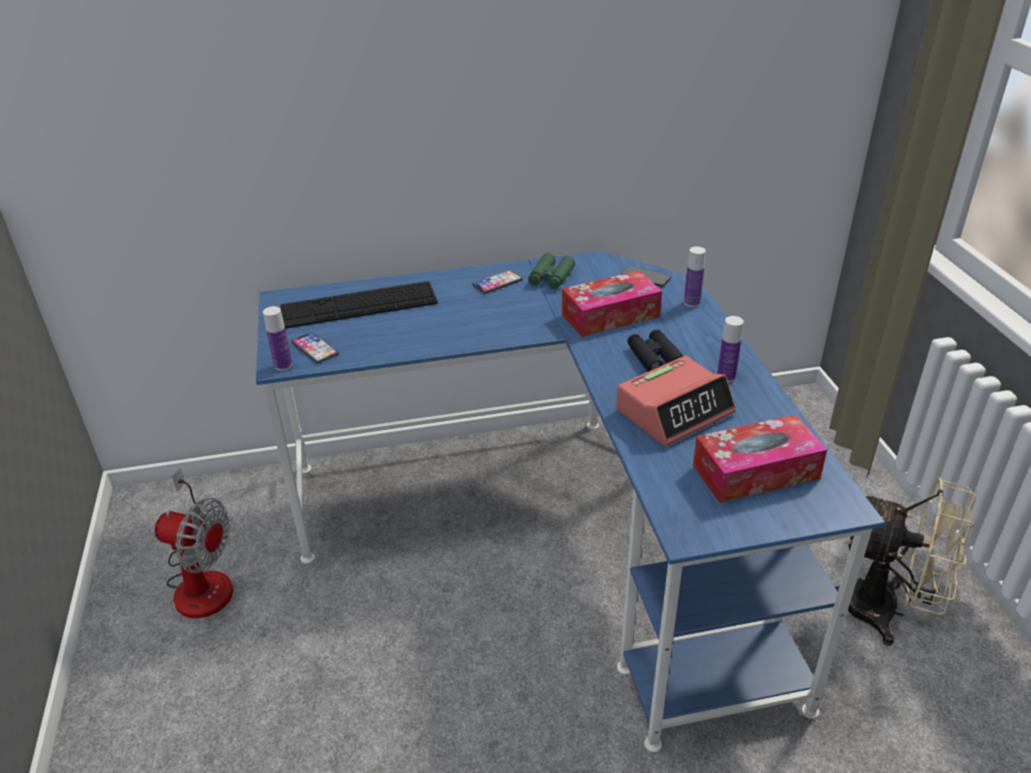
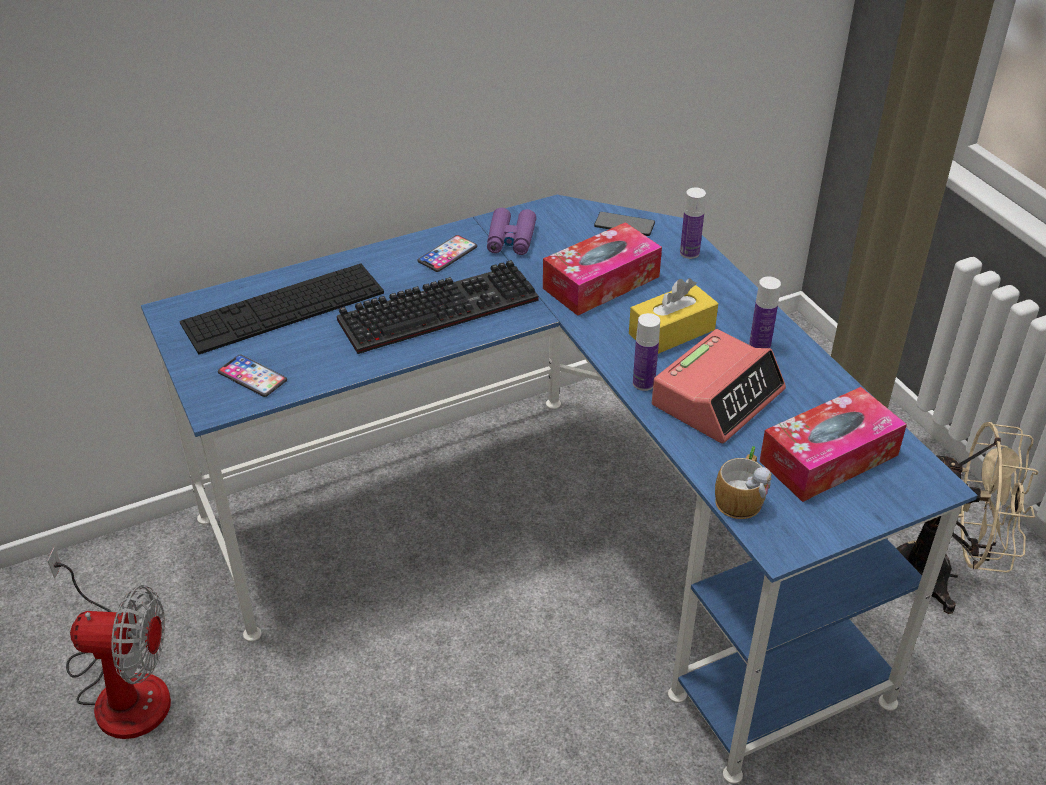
camera: 15 degrees left, 5 degrees up
(283, 365) = (221, 406): bottle -> bottle (643, 383)
(476, 318) = (440, 308): none -> keyboard
(551, 277) = (511, 239): green binoculars -> purple binoculars
(654, 357) = (671, 332): black binoculars -> yellow tissue box
(667, 490) = (742, 496): none -> mug

